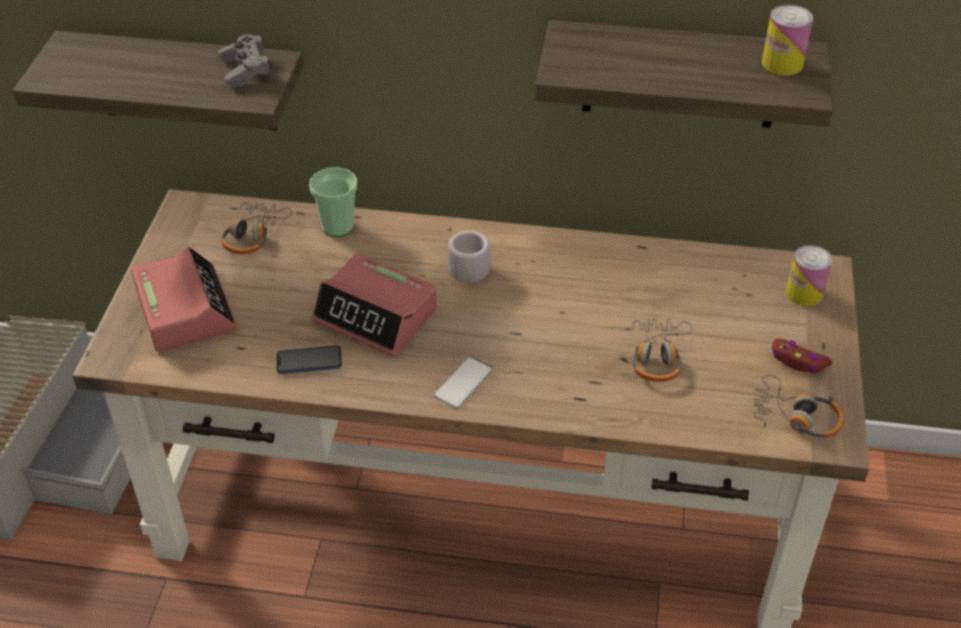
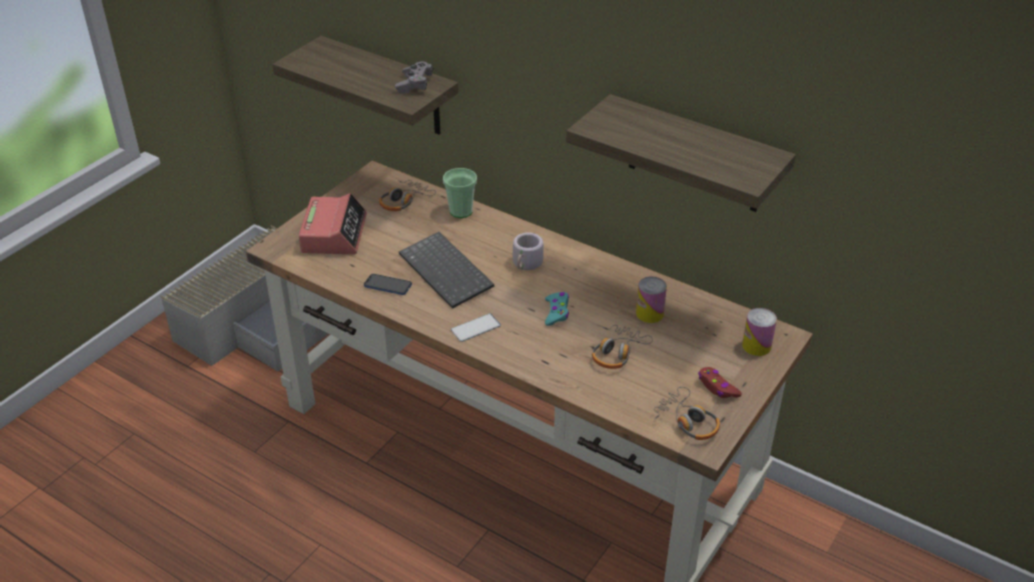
camera: 25 degrees right, 5 degrees down
(376, 316) = (448, 272): alarm clock -> keyboard
(549, 327) = (556, 312): none -> turquoise game controller
(782, 63) = (748, 159): can -> can (649, 313)

